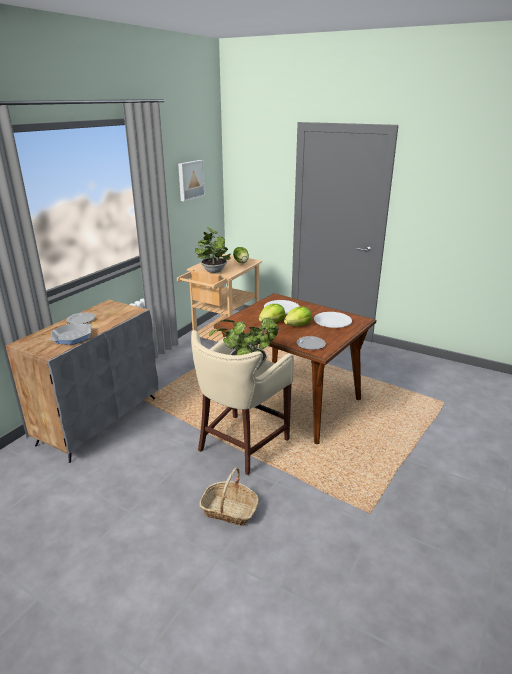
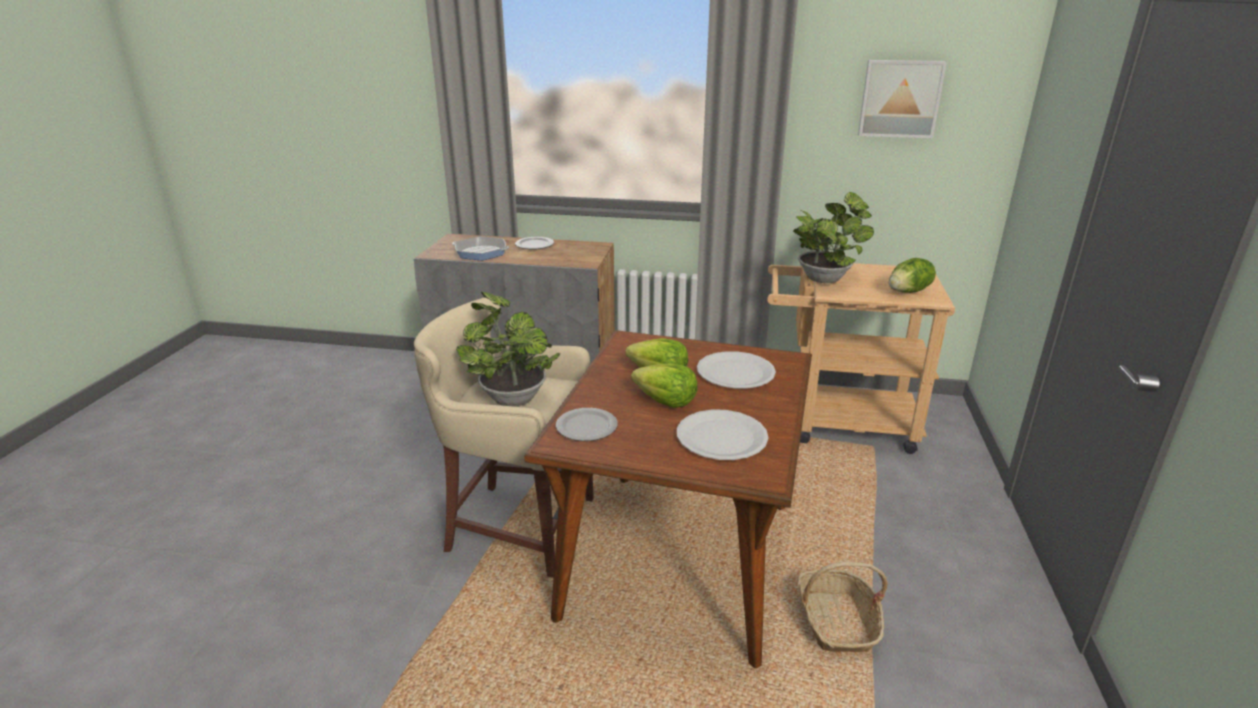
camera: 70 degrees right, 0 degrees up
(229, 510) = (361, 552): basket -> basket (836, 622)

